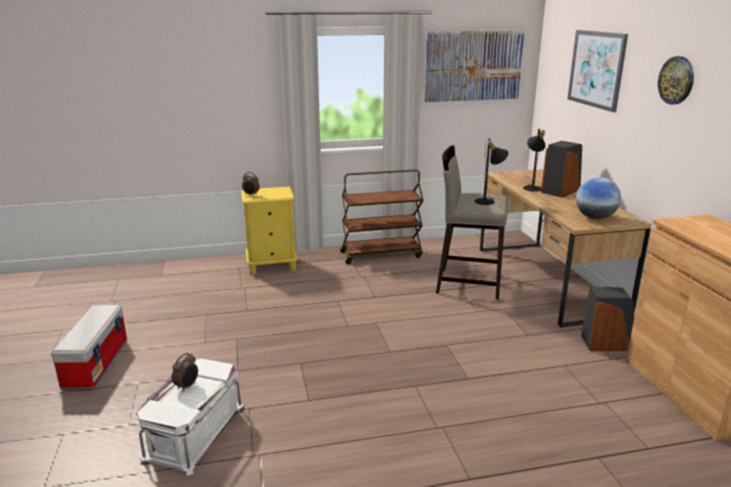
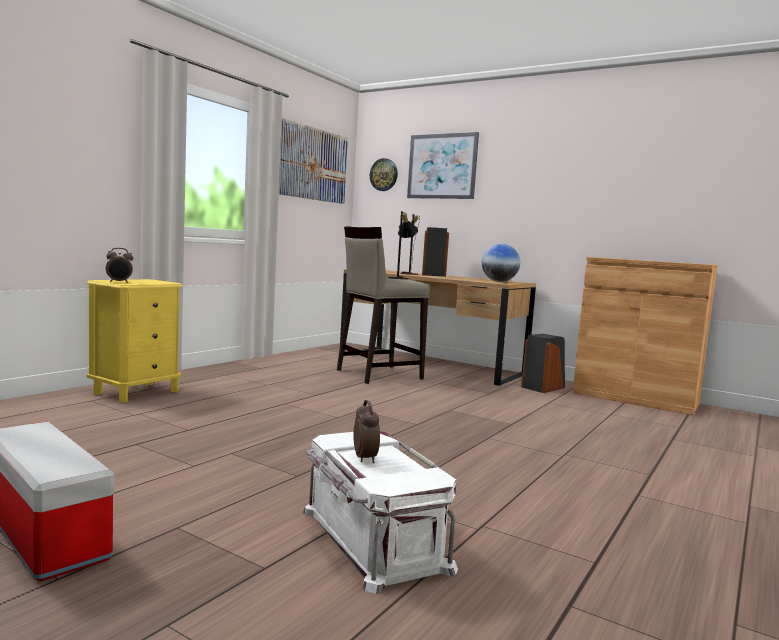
camera: 45 degrees left, 15 degrees down
(381, 254) = (254, 368): brown cart -> none
(676, 80) = (542, 162): wall clock -> wall clock (384, 174)

